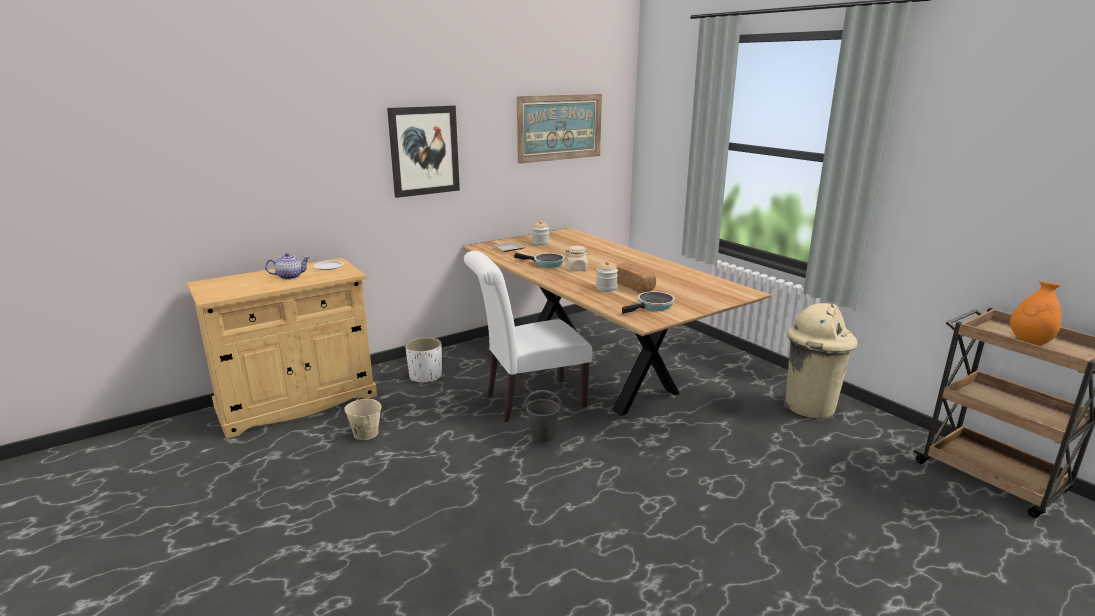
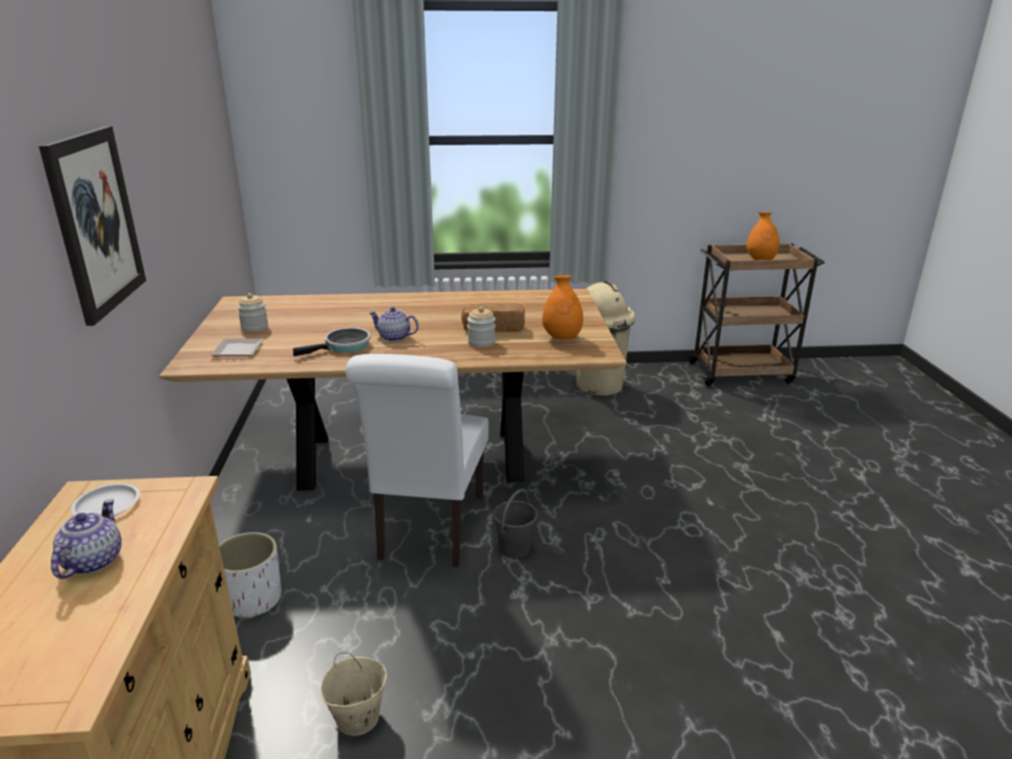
camera: 60 degrees left, 5 degrees up
(560, 127) = (191, 144): picture -> none
(577, 269) = (394, 337): beige jar -> teapot
(653, 306) = (562, 338): frying pan -> orange vase

